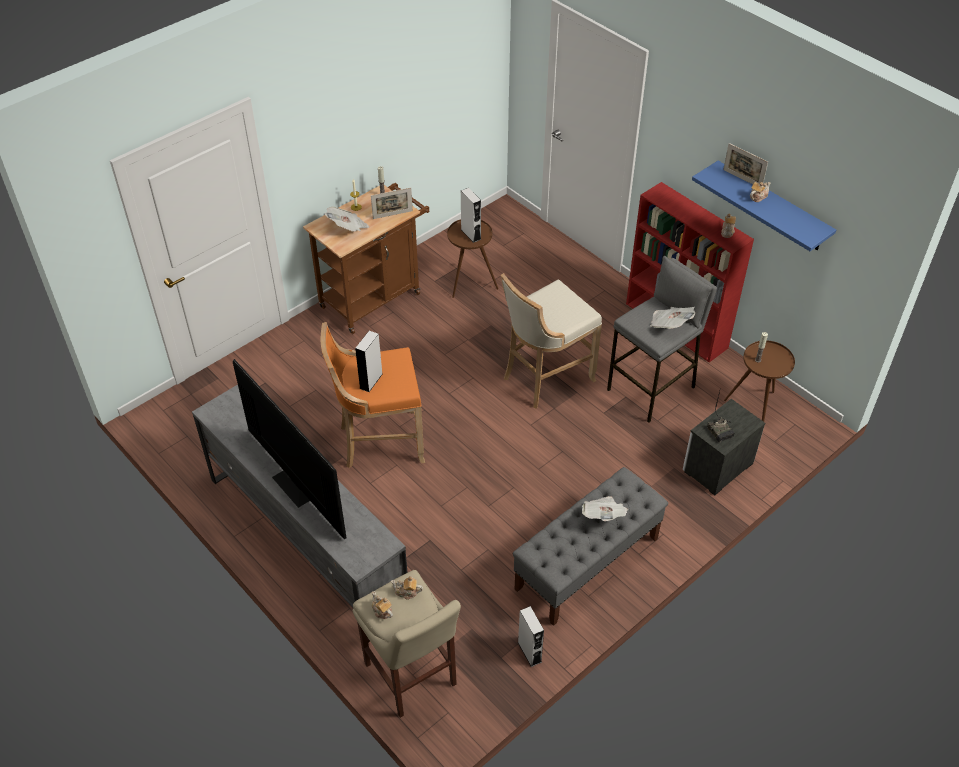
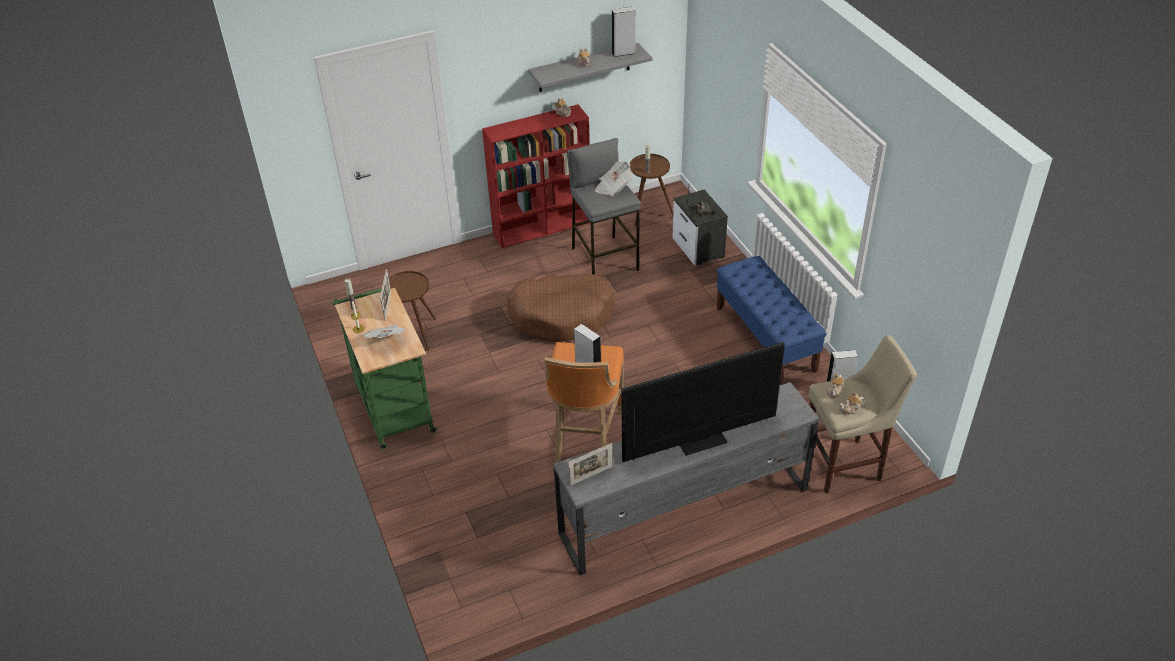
camera: 70 degrees left, 5 degrees down
(375, 297) = (393, 405): brown cart -> green cart
(471, 234) = (407, 286): grey speaker -> grey speaker (623, 53)
(544, 378) = (562, 316): beige stool -> brown dog bed
(587, 564) = (765, 339): grey bench -> blue bench
(603, 516) = (764, 289): newspaper -> none
(742, 179) = (558, 64): picture frame -> picture frame (591, 475)
(772, 207) = (584, 68): blue shelf -> grey shelf

